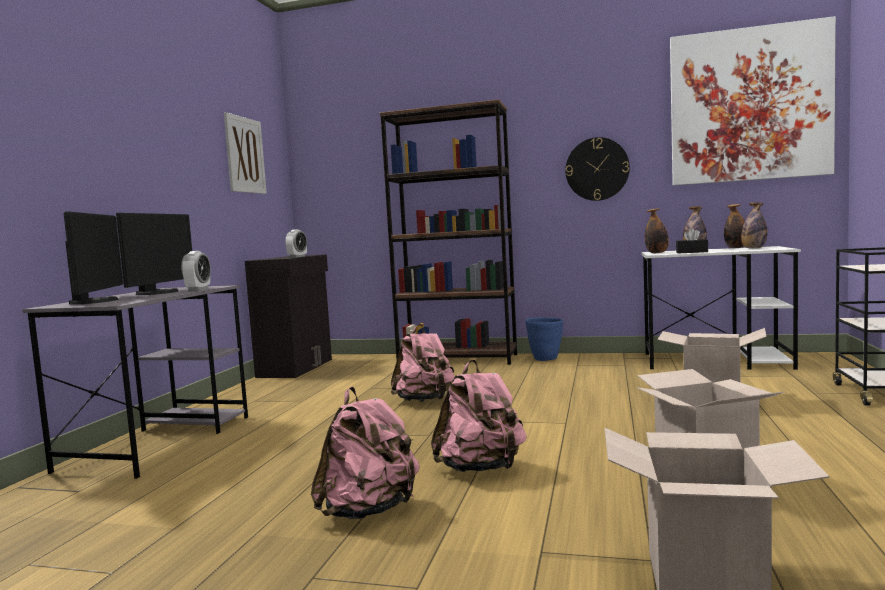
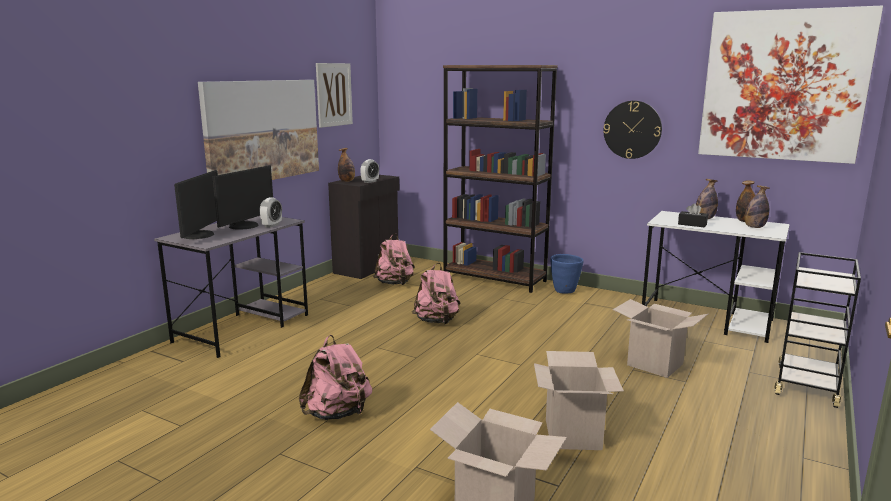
camera: 15 degrees right, 10 degrees up
(166, 182) = (262, 131): none -> picture
(481, 469) = (428, 395): pink backpack -> pink backpack (395, 284)
(657, 253) = (665, 218): bottle -> bottle (347, 181)

